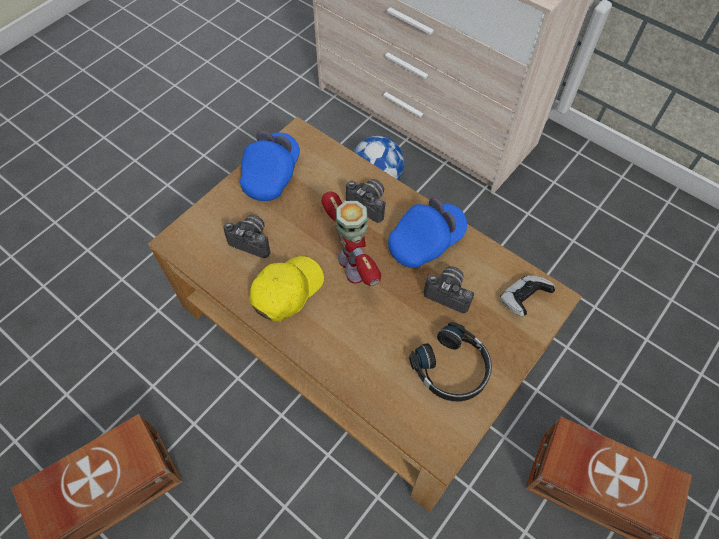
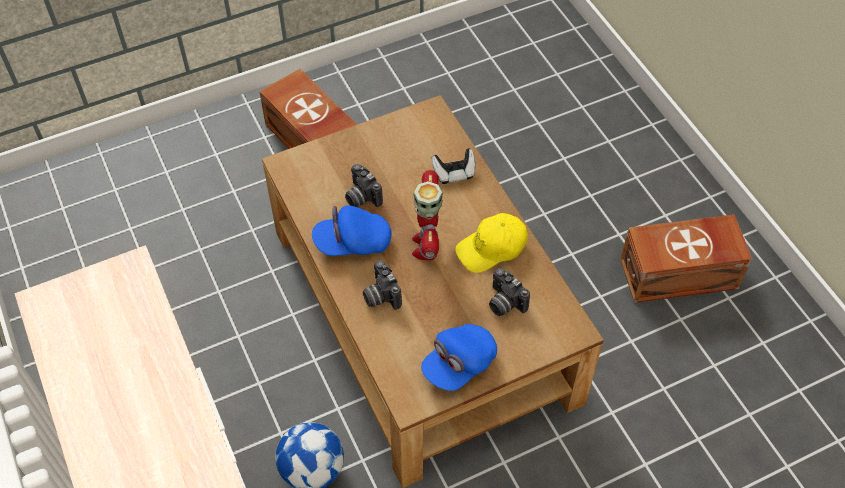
camera: 155 degrees left, 5 degrees down
(452, 369) = (394, 149): black headphones -> none
(522, 300) = (308, 171): game controller -> game controller (454, 173)

